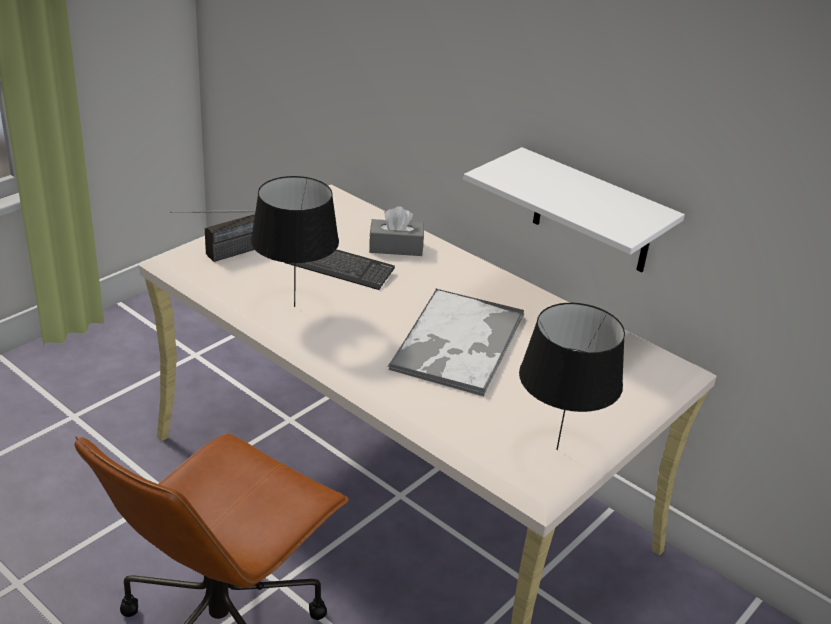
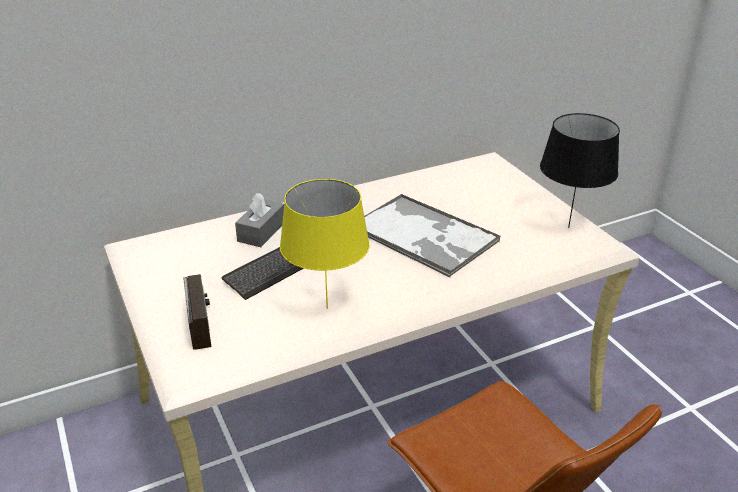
camera: 65 degrees left, 0 degrees up
(294, 306) = (326, 308): black table lamp -> yellow table lamp
(593, 213) = (382, 100): white shelf -> none

